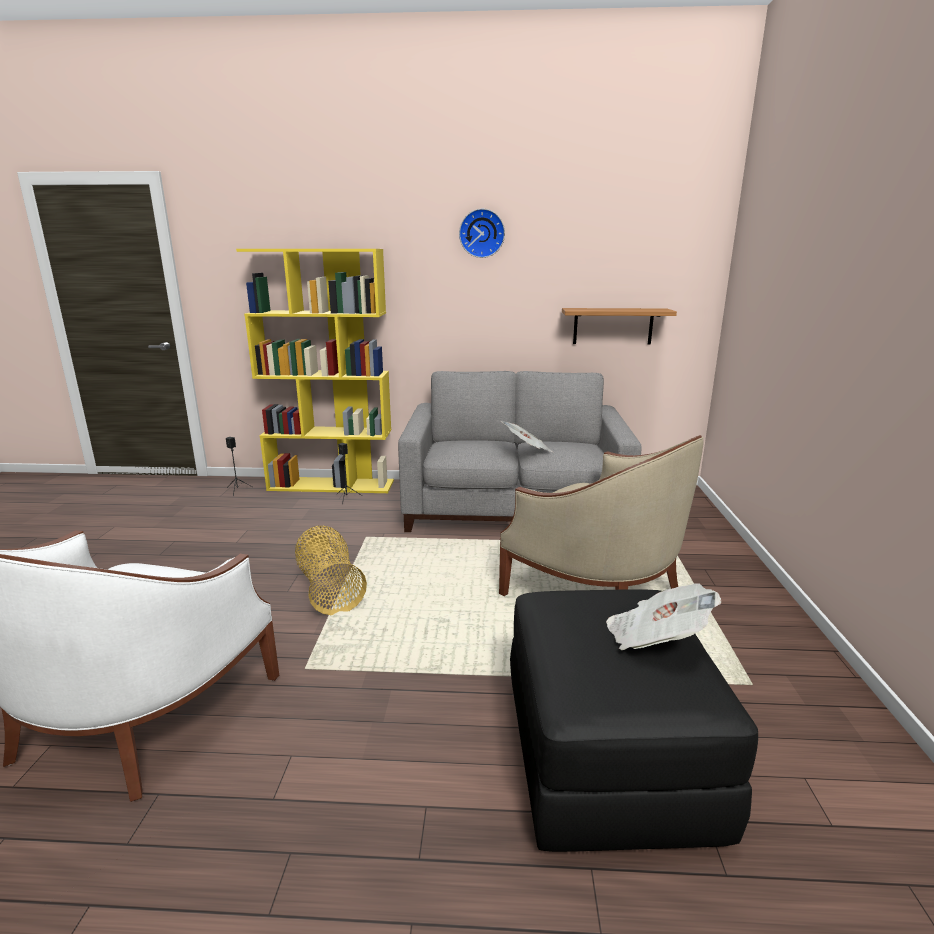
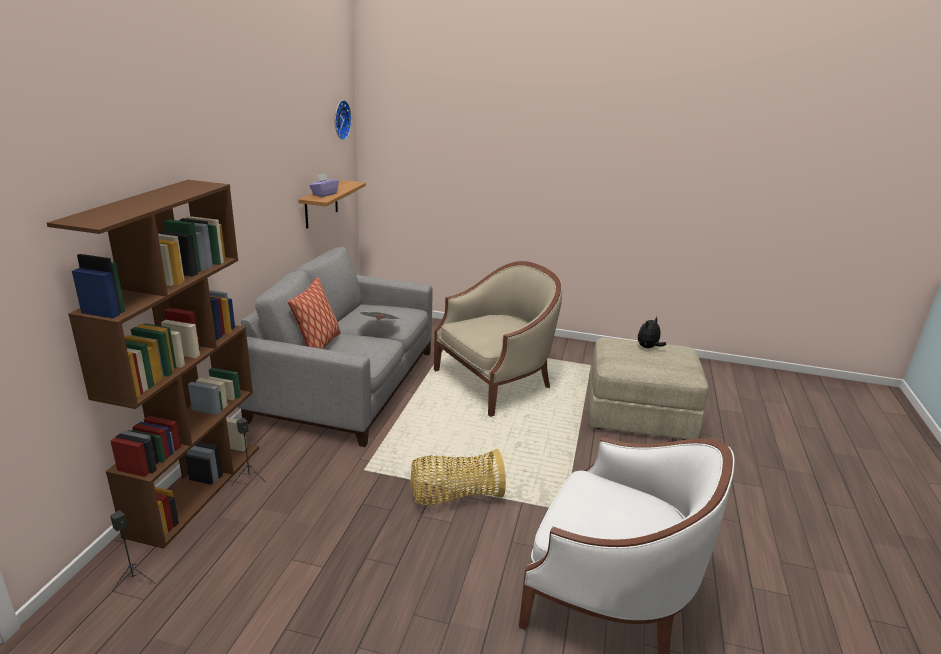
camera: 80 degrees left, 5 degrees up
(332, 485) = (196, 488): yellow bookcase -> brown bookcase
(471, 440) = (318, 346): none -> pillow
(482, 233) = (249, 142): wall clock -> wall clock (340, 119)
(593, 309) = (324, 194): none -> purple tissue box
(608, 758) = (639, 414): black ottoman -> beige ottoman
(655, 638) = (648, 347): newspaper -> plush toy

